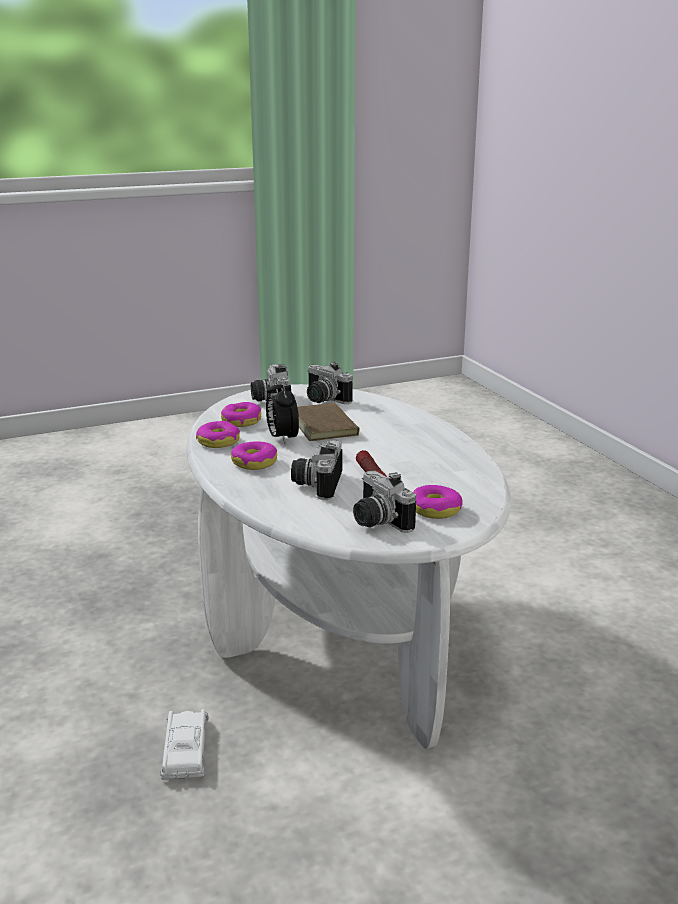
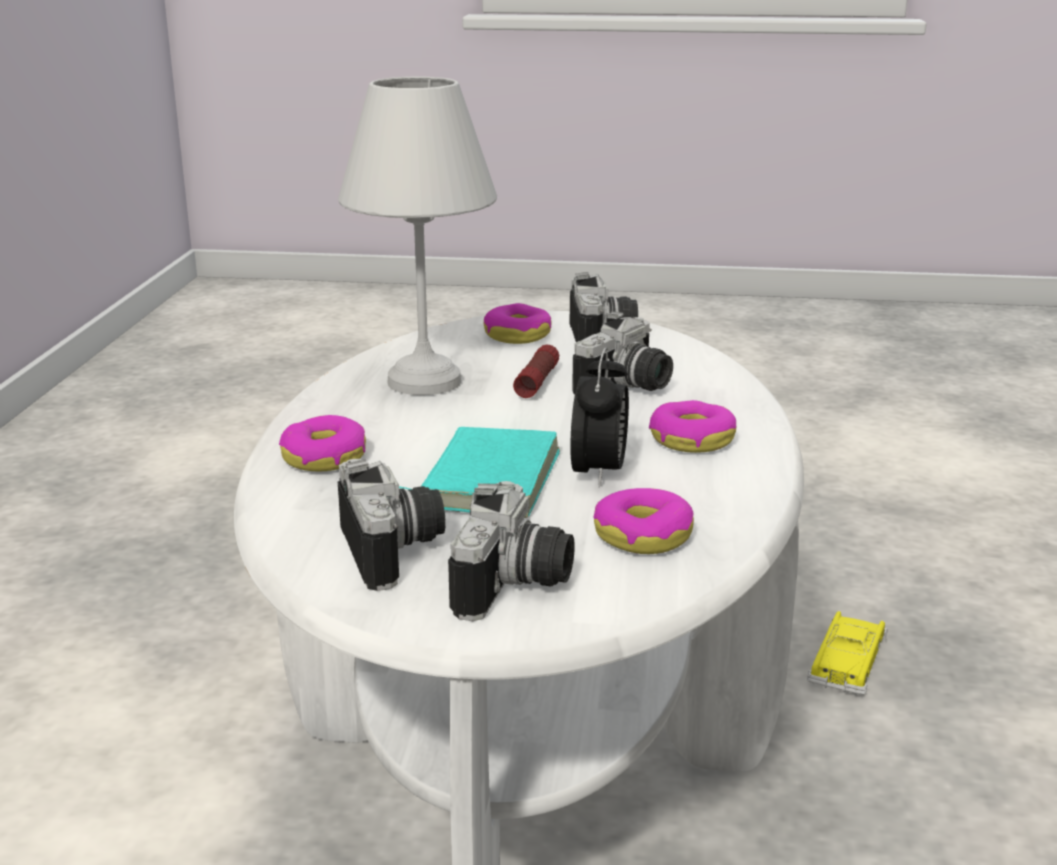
camera: 150 degrees left, 0 degrees up
(185, 749) = (847, 661): white toy car -> yellow toy car
(218, 441) = (728, 496): donut -> donut (323, 458)
(326, 426) = (485, 479): brown book -> turquoise book
(432, 462) = (420, 382): none -> white table lamp

